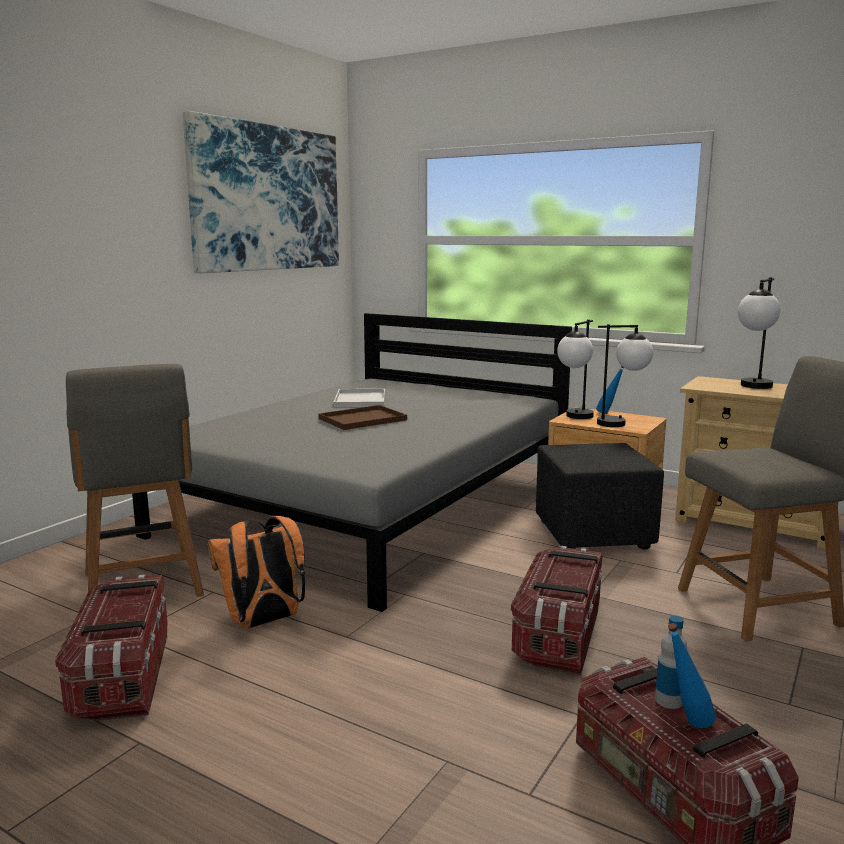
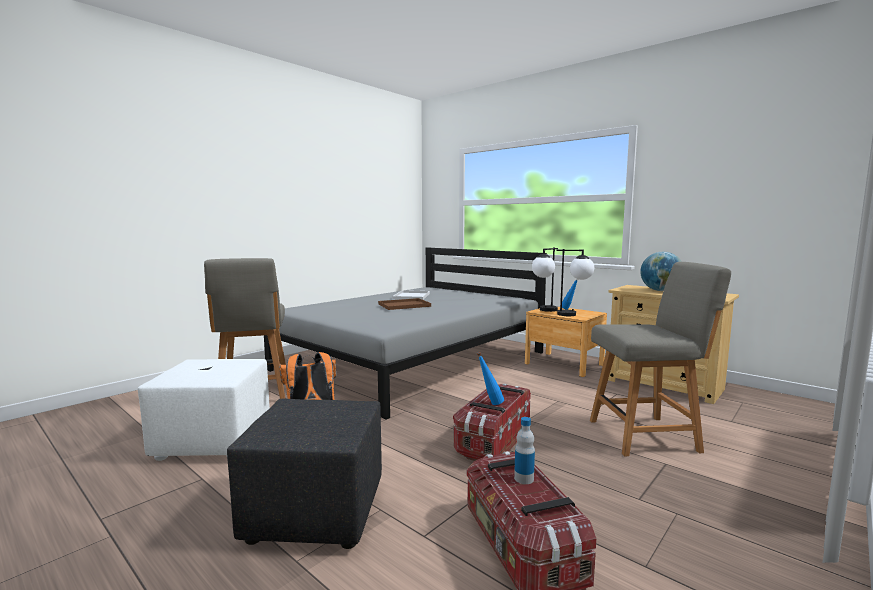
camera: 10 degrees right, 5 degrees down
(122, 676) = (214, 442): storage box -> white ottoman
(268, 198) = (366, 177): picture -> none
(592, 535) = (545, 385): black ottoman -> black ottoman (314, 514)
(686, 724) = (527, 494): blue bottle -> blue bottle (490, 404)
(753, 387) = (660, 290): table lamp -> globe

